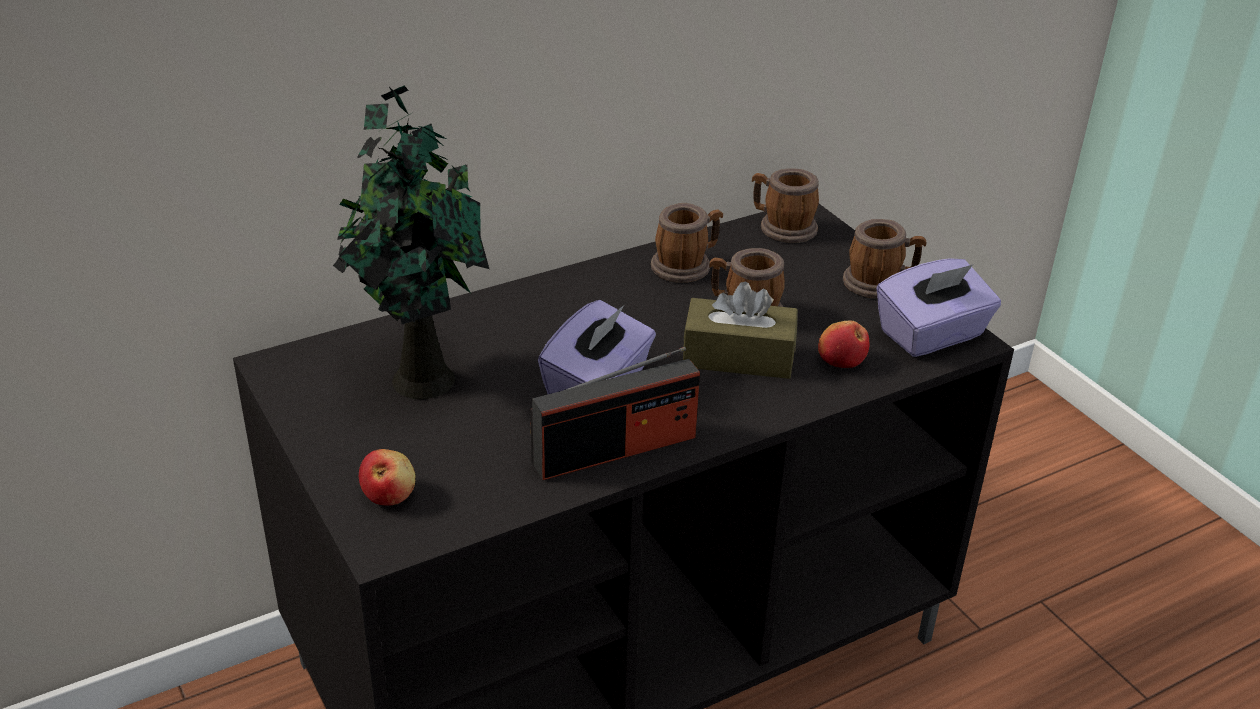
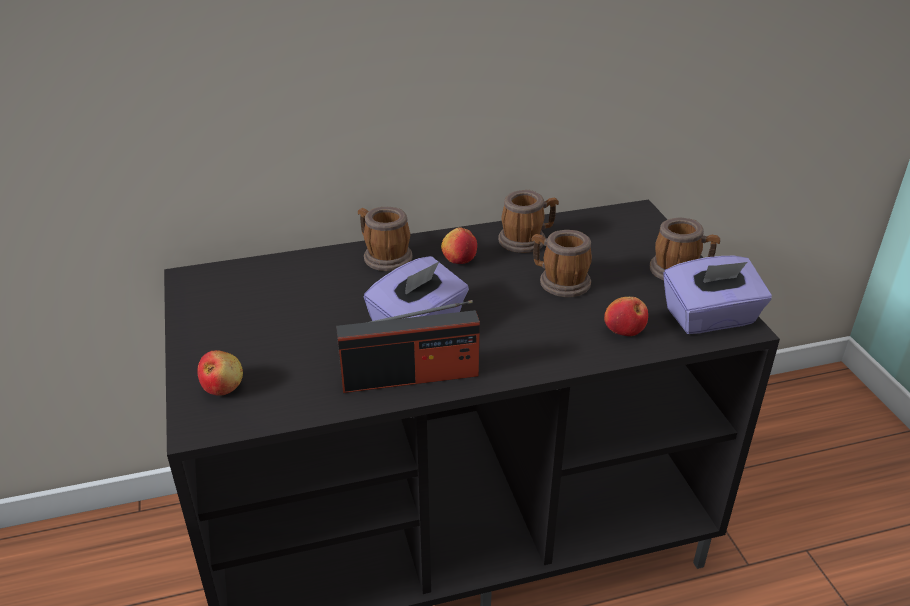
camera: 15 degrees right, 0 degrees up
(420, 377) = (288, 300): potted plant -> none
(613, 300) = (459, 259): none -> apple
(738, 357) = (540, 315): brown tissue box -> none
(782, 227) = (615, 219): mug -> mug (383, 256)

